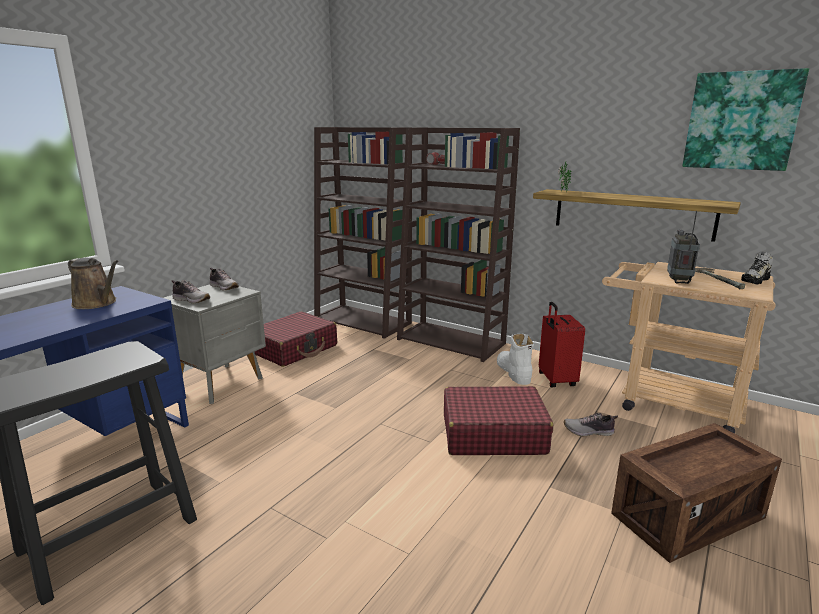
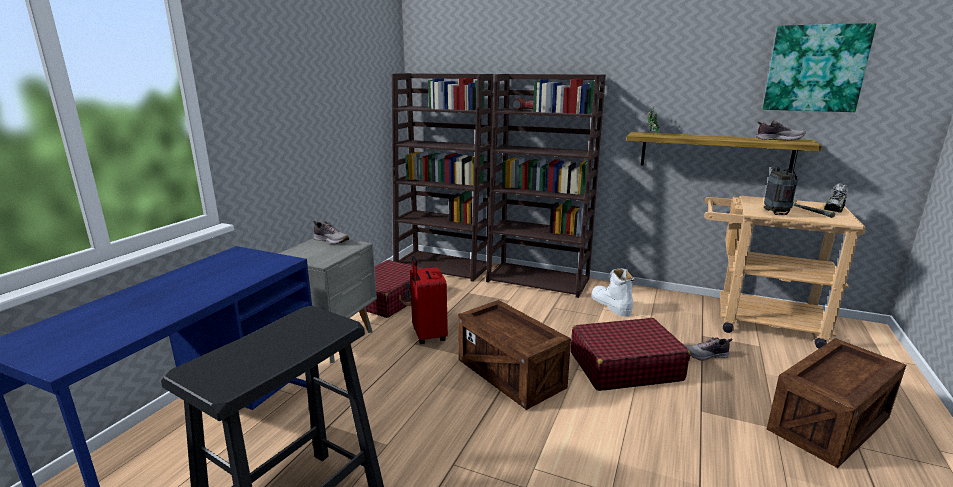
camera: 10 degrees left, 0 degrees up
(97, 303) = (228, 267): brown watering can -> none
(191, 300) = (308, 256): shoe -> shoe (778, 139)
(372, 430) = (510, 374): none -> crate
(555, 380) = (652, 310): red suitcase -> red suitcase (428, 335)

